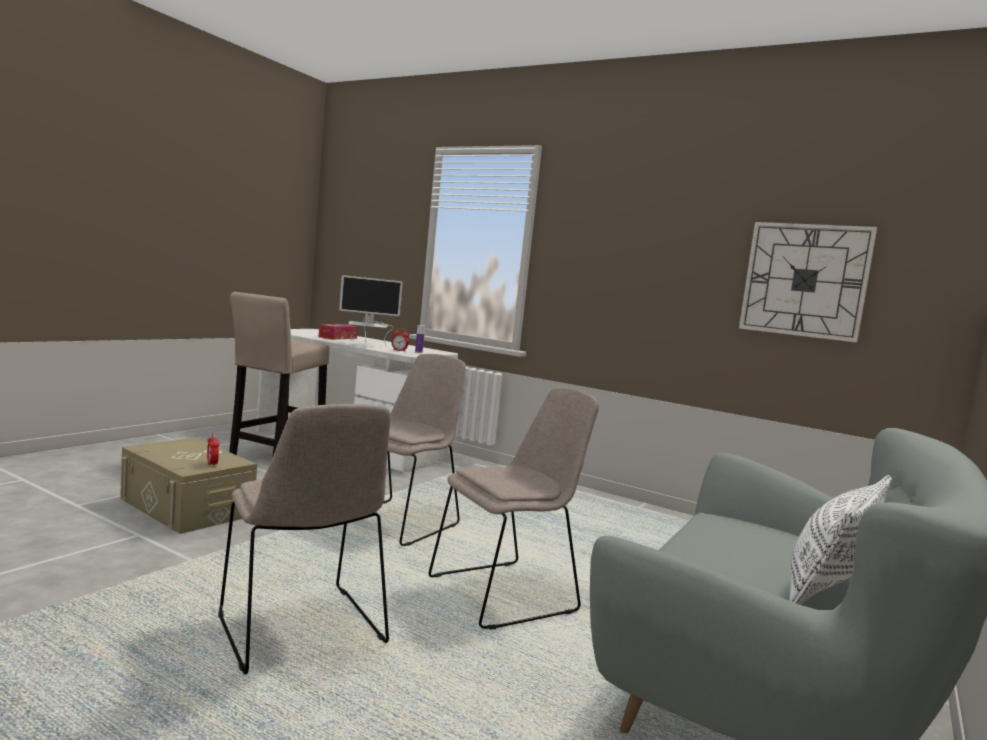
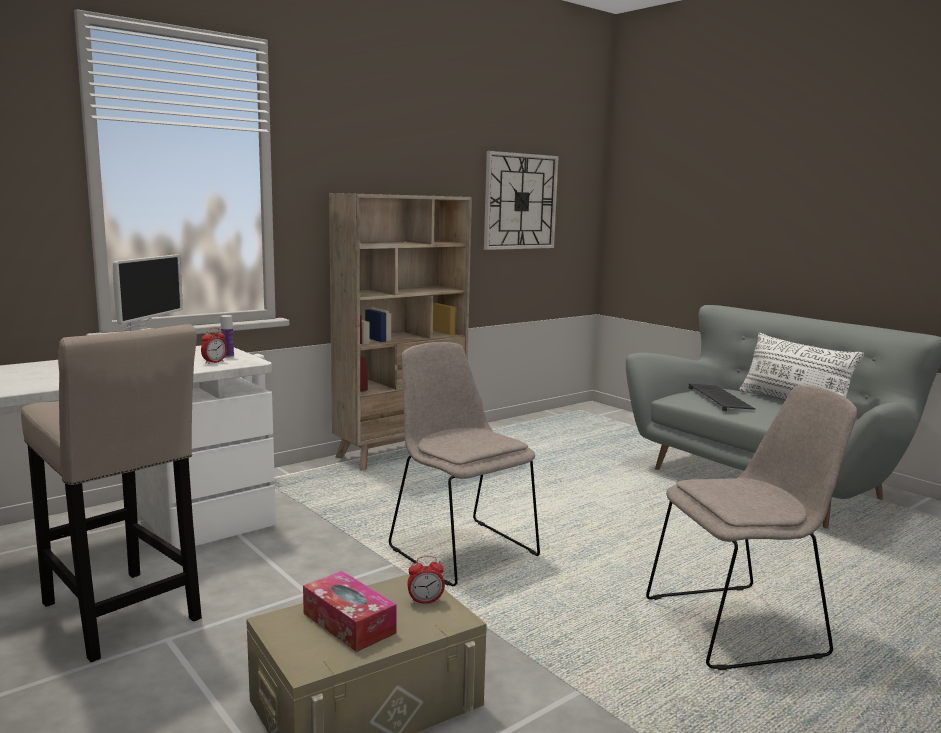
camera: 70 degrees left, 5 degrees up
(338, 337) = (37, 376): tissue box -> tissue box (349, 623)
(506, 593) = (640, 527): beige chair -> none
(585, 495) = (402, 452): none -> beige bookcase
(747, 537) = (721, 399): none -> keyboard

